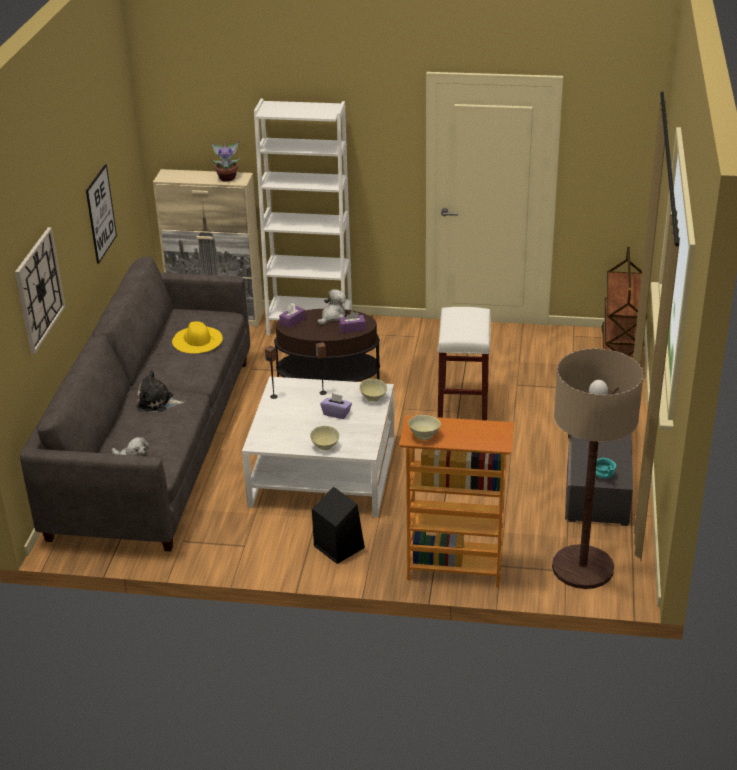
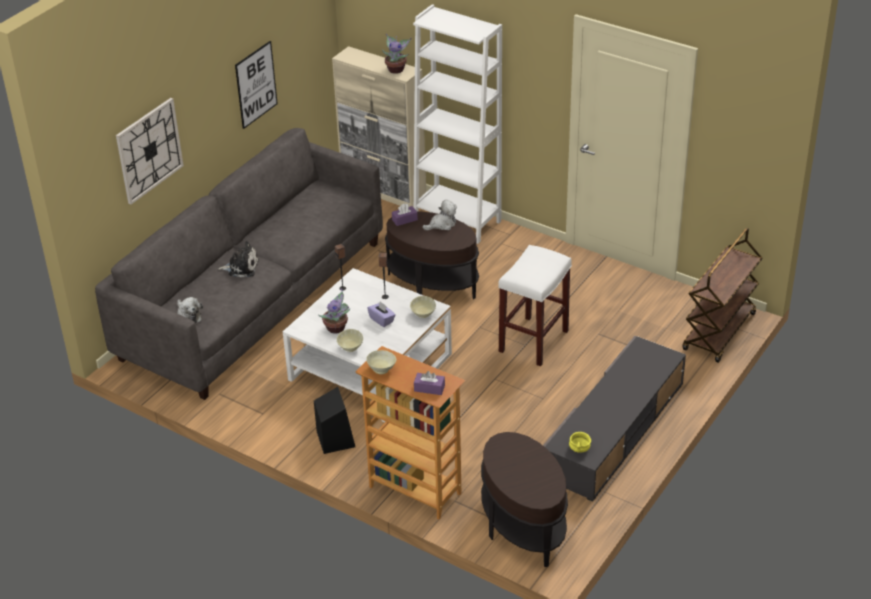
camera: 25 degrees right, 5 degrees up
(157, 402) = (241, 267): plush toy -> plush toy turned 150 degrees clockwise
(197, 339) = (313, 216): yellow hat -> none
(297, 432) = (337, 328): none -> potted plant
(352, 328) = (450, 241): purple tissue box -> purple tissue box (429, 388)
(582, 568) = (522, 526): floor lamp -> brown side table
(604, 476) = (579, 449): turquoise bowl -> yellow bowl

